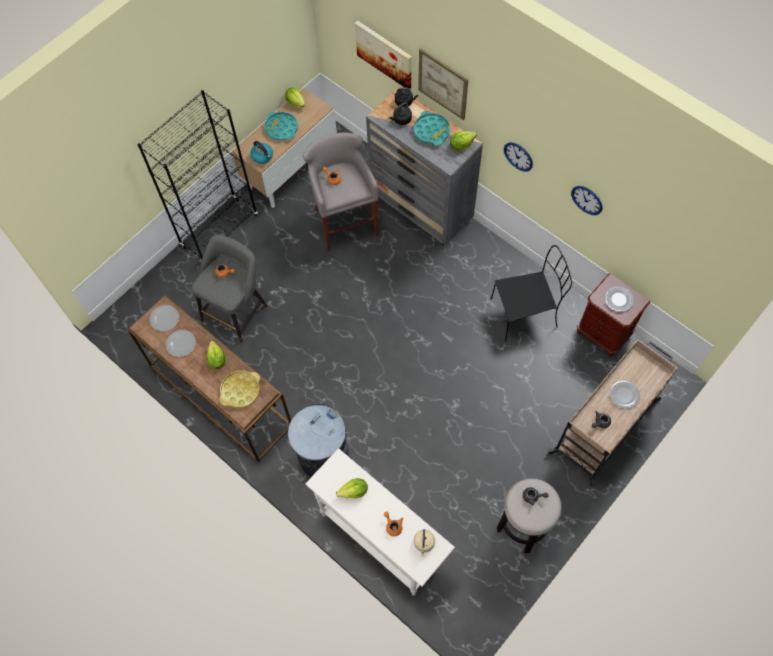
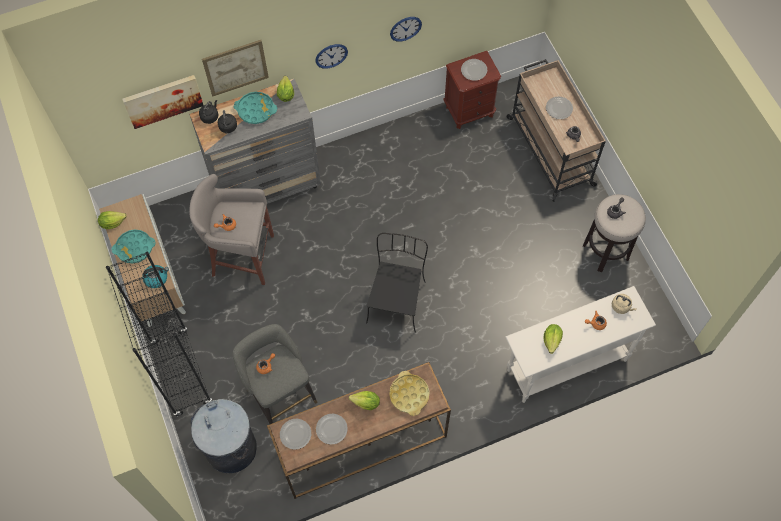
camera: 65 degrees left, 0 degrees up
(323, 455) = (468, 378): grey trash can -> grey trash can (231, 448)
(525, 313) = (419, 157): black chair -> black chair (396, 300)

